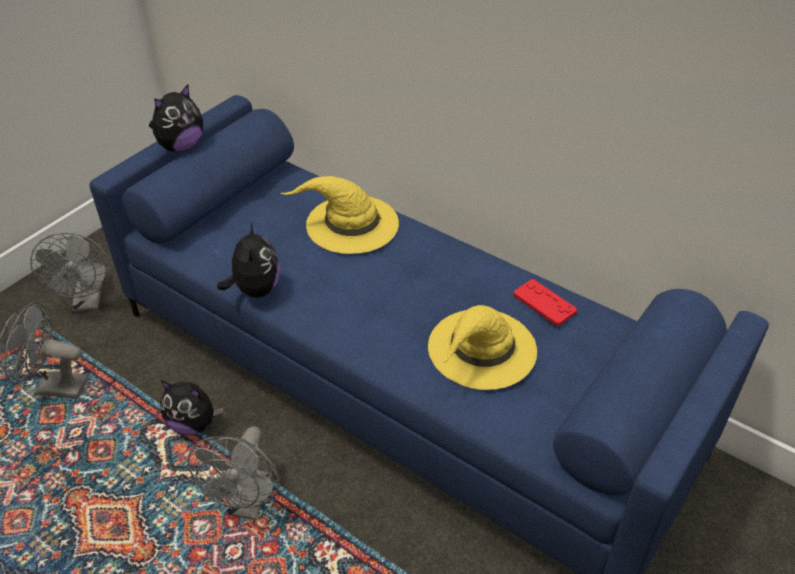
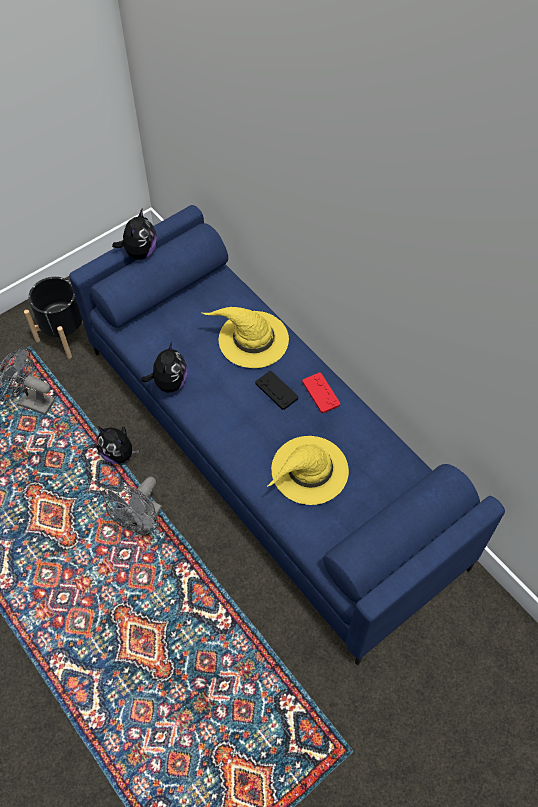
camera: 15 degrees right, 15 degrees up
(88, 302) = (65, 334): grey fan -> black planter
(181, 146) = (140, 252): plush toy -> plush toy turned 45 degrees counterclockwise
(402, 270) = (276, 391): none -> black game controller
(544, 303) = (368, 443): red game controller -> red game controller (321, 393)

